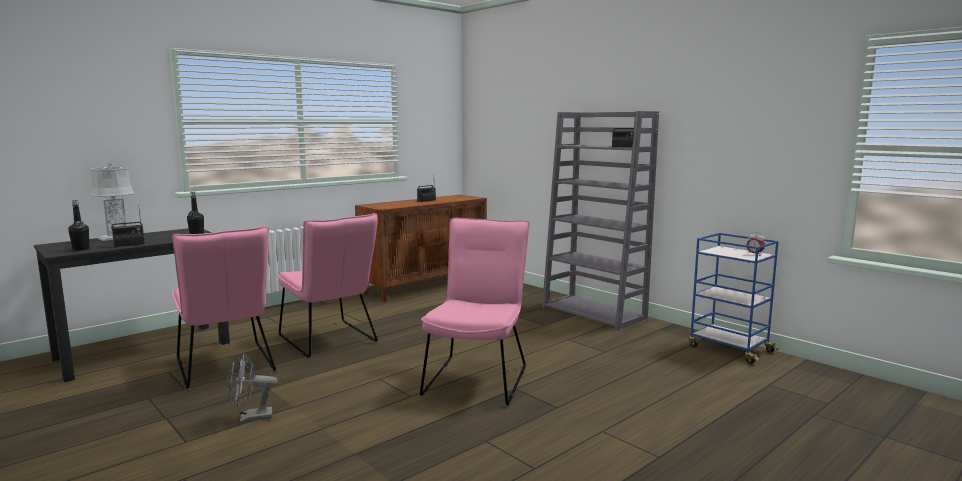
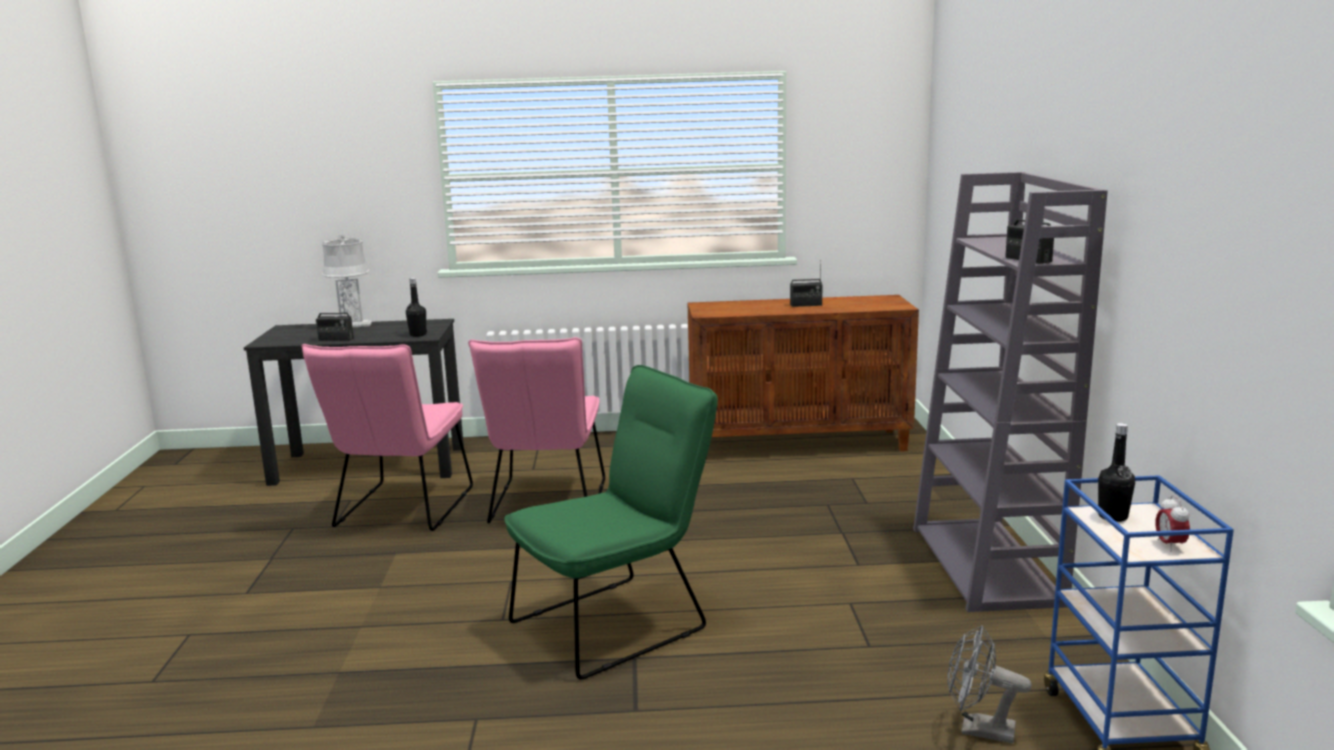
camera: 40 degrees right, 5 degrees up
(81, 249) = (290, 339): black bottle -> black bottle (1112, 516)
(250, 418) = (327, 586): grey fan -> grey fan (978, 730)
(478, 377) = (619, 622): pink chair -> green chair

